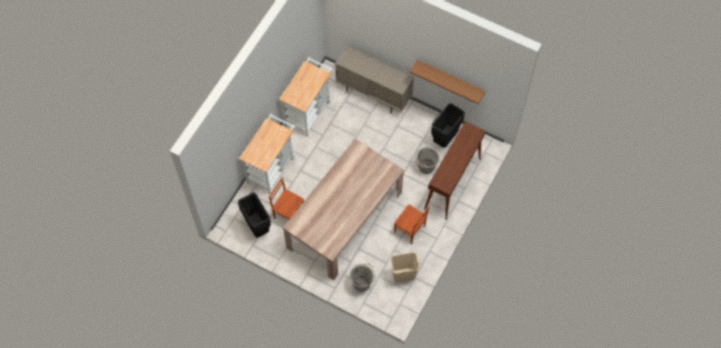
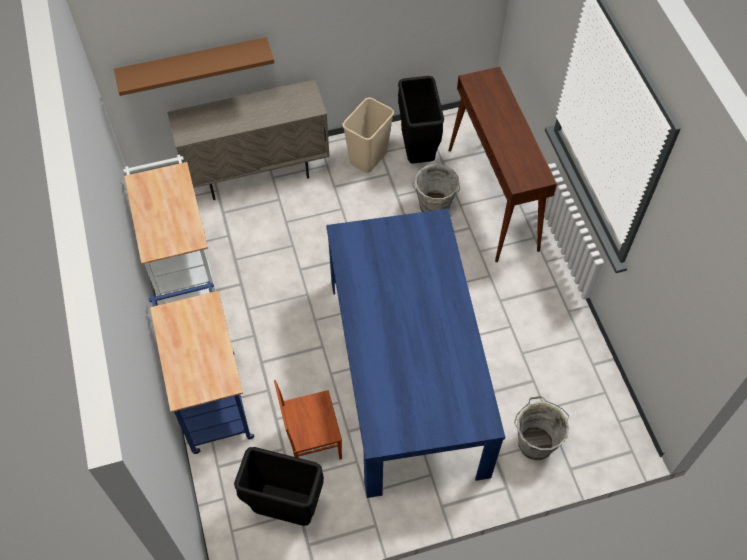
camera: 45 degrees left, 5 degrees down
(272, 167) = (211, 396): white cart -> blue cart
(344, 220) = (406, 374): beige dining table -> blue dining table
(403, 275) = (575, 376): beige trash can -> beige trash can (368, 158)
(409, 230) = (510, 306): brown chair -> none
(450, 79) = (384, 30): brown shelf -> brown shelf (193, 64)

